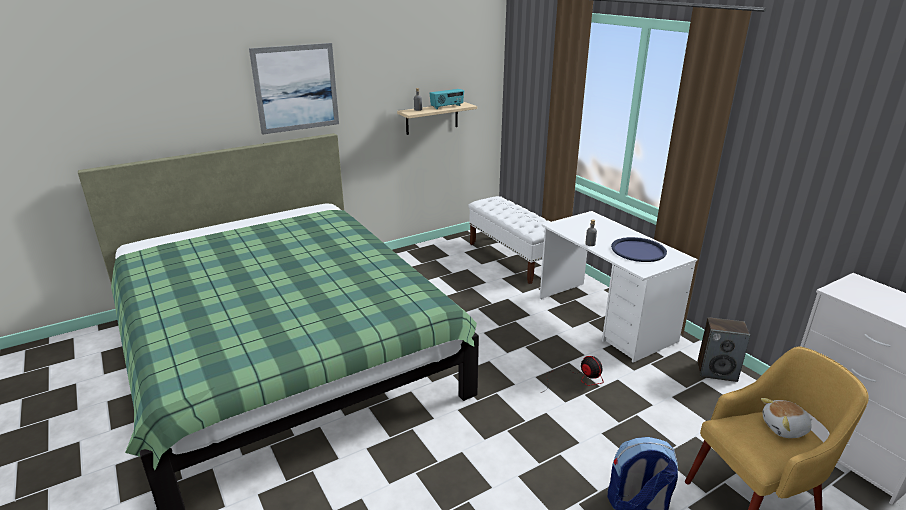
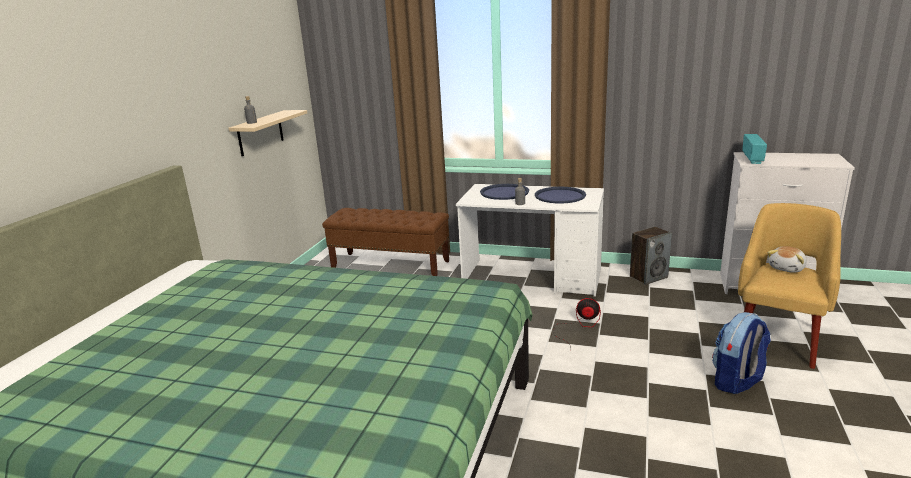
camera: 40 degrees left, 5 degrees down
(296, 88) = (118, 109): picture -> none
(447, 107) = (278, 115): radio -> radio (753, 159)
(513, 258) = (390, 265): white bench -> brown bench
(598, 228) = (504, 192): none -> blue tray

